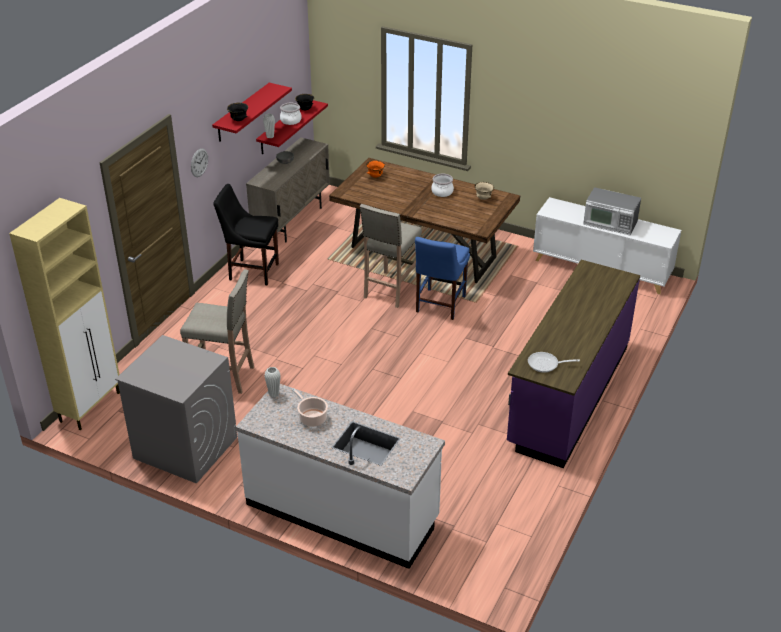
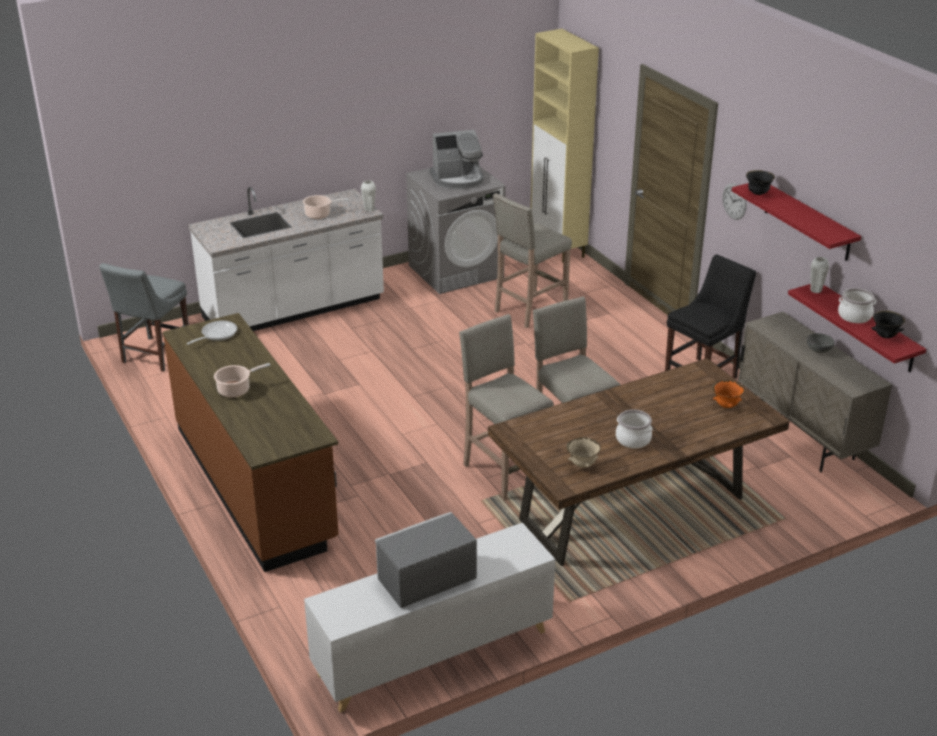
camera: 125 degrees right, 5 degrees down
(172, 364) = (458, 179): none -> coffee machine
(439, 305) = (504, 471): blue chair -> beige stool
(497, 553) = (154, 356): none -> grey chair
(568, 395) = (255, 484): purple counter -> brown counter
(589, 319) = (236, 390): none -> cooking pot

